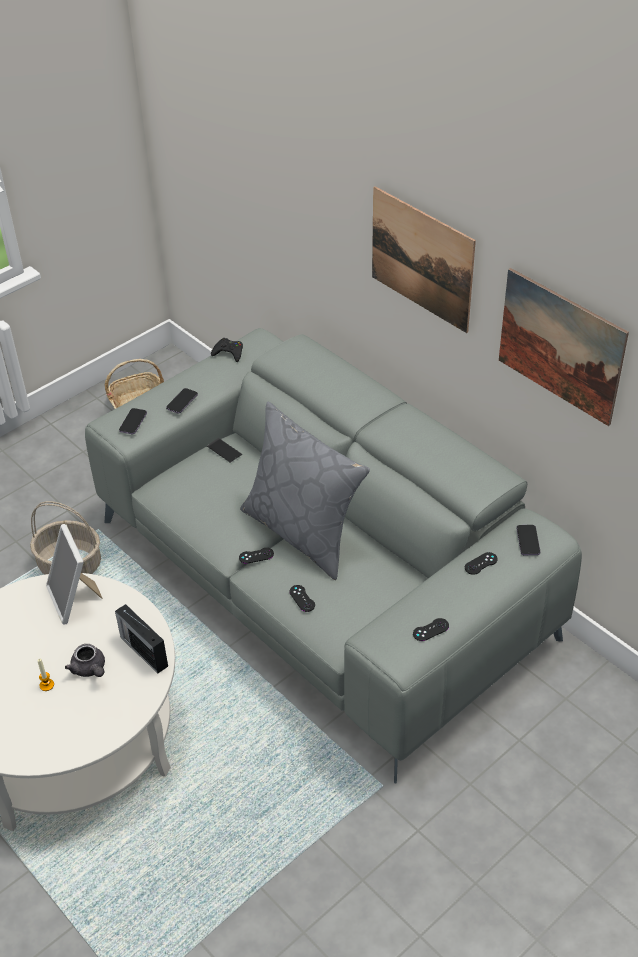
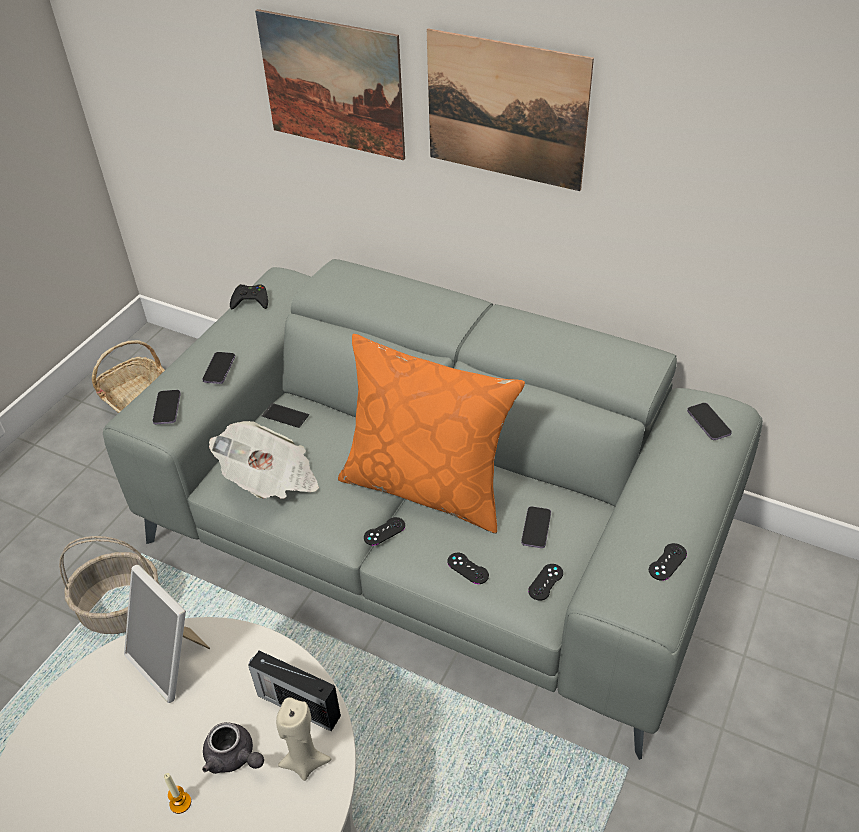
camera: 20 degrees left, 0 degrees up
(133, 686) = (305, 761): none -> beige candle
(192, 495) = (271, 479): none -> newspaper
(303, 532) = (427, 486): grey pillow -> orange pillow
(367, 585) = (536, 528): none -> phone
(481, 563) = (674, 463): black game controller -> black game controller (545, 582)
(560, 346) = (730, 168): picture -> picture (332, 85)

